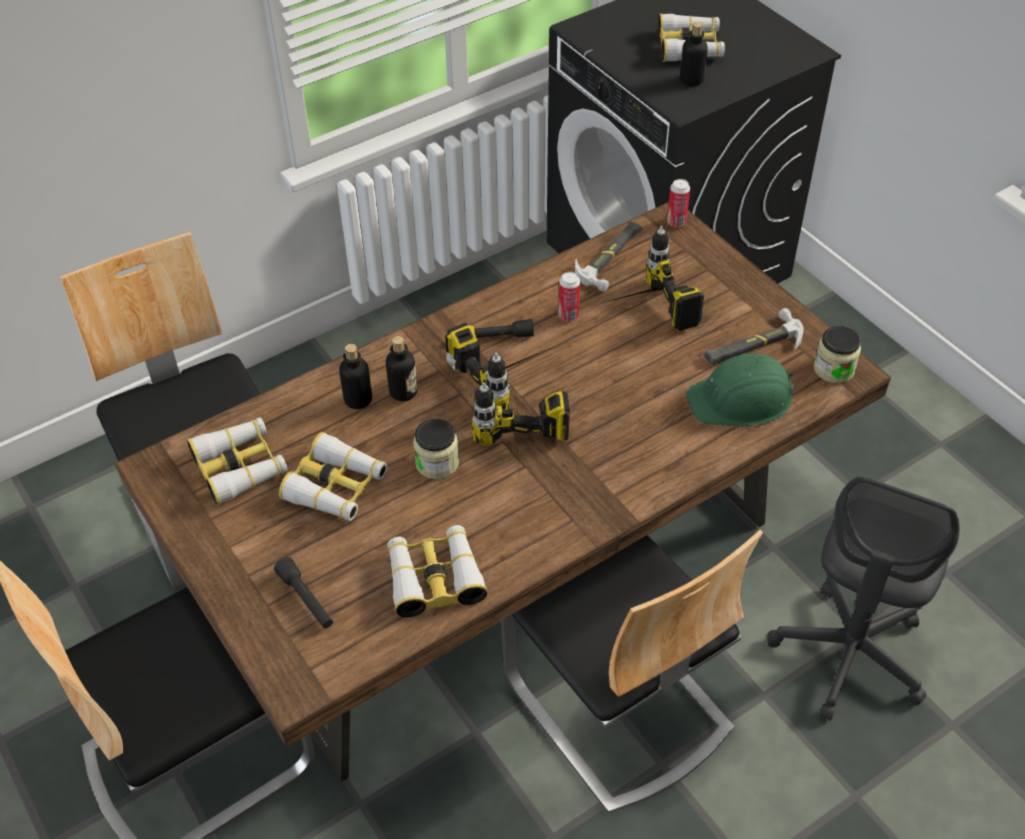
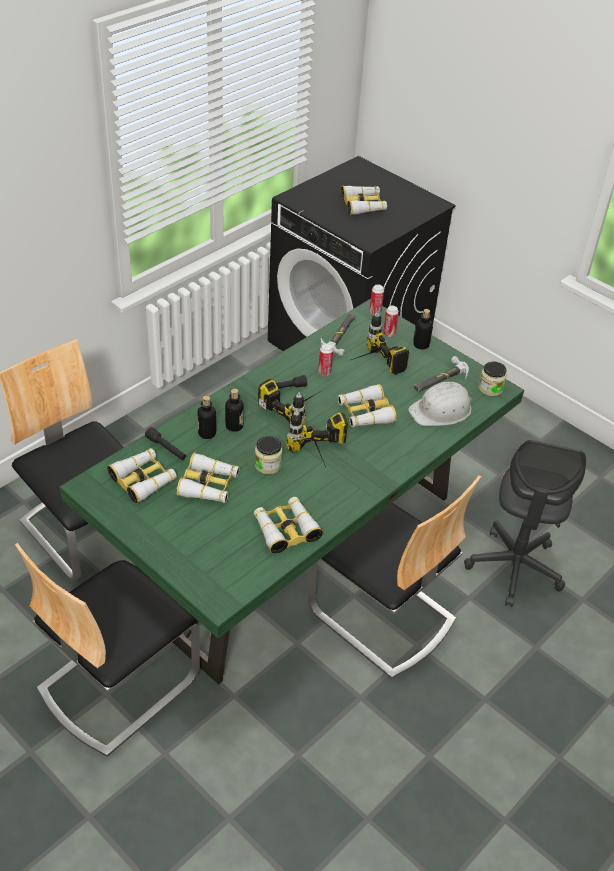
camera: 15 degrees left, 5 degrees down
(306, 599) = (210, 551): black flashlight -> black flashlight (166, 449)
(514, 581) = (298, 551): brown dining table -> green dining table
(615, 391) = (365, 413): none -> binoculars
(689, 260) = (389, 334): none -> can
(691, 80) = (370, 225): bottle -> bottle (421, 345)
(741, 399) = (441, 410): green hard hat -> white hard hat

